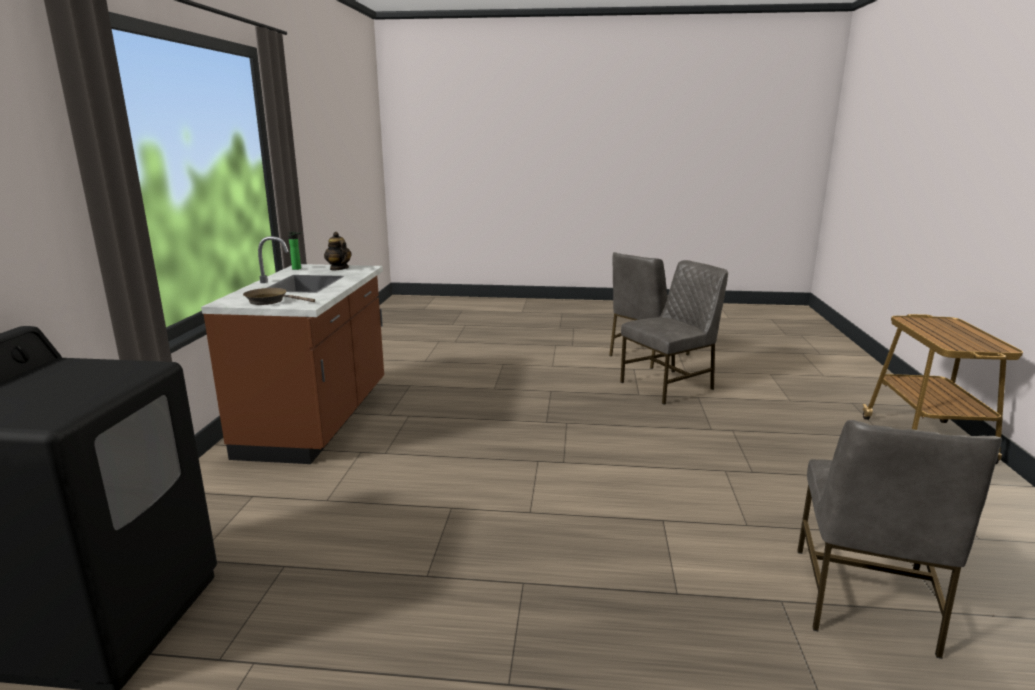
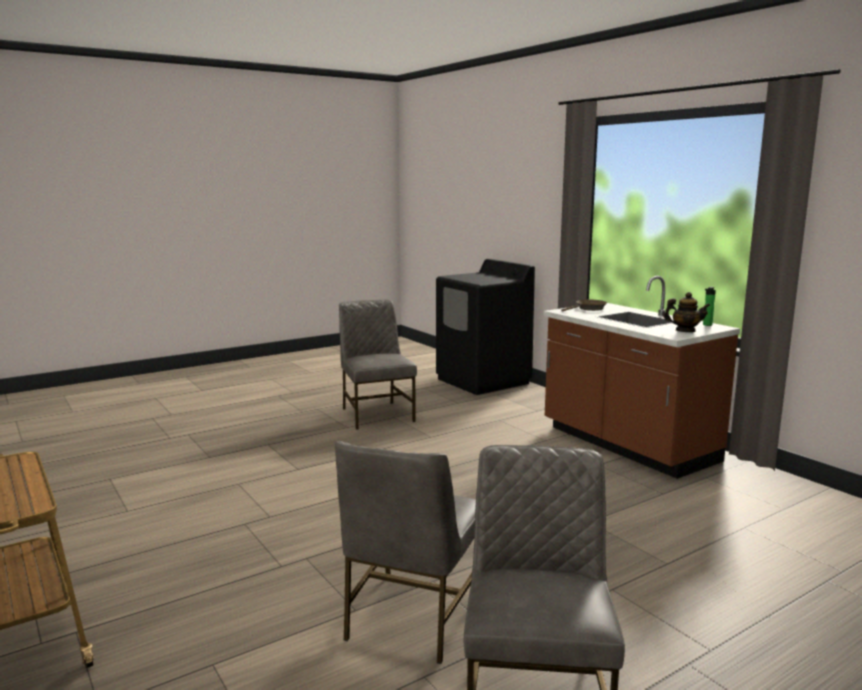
camera: 140 degrees right, 5 degrees down
(864, 601) = (160, 470): grey chair -> grey chair (376, 414)

